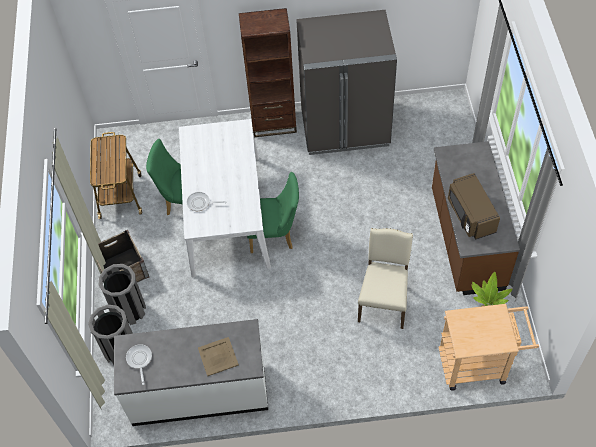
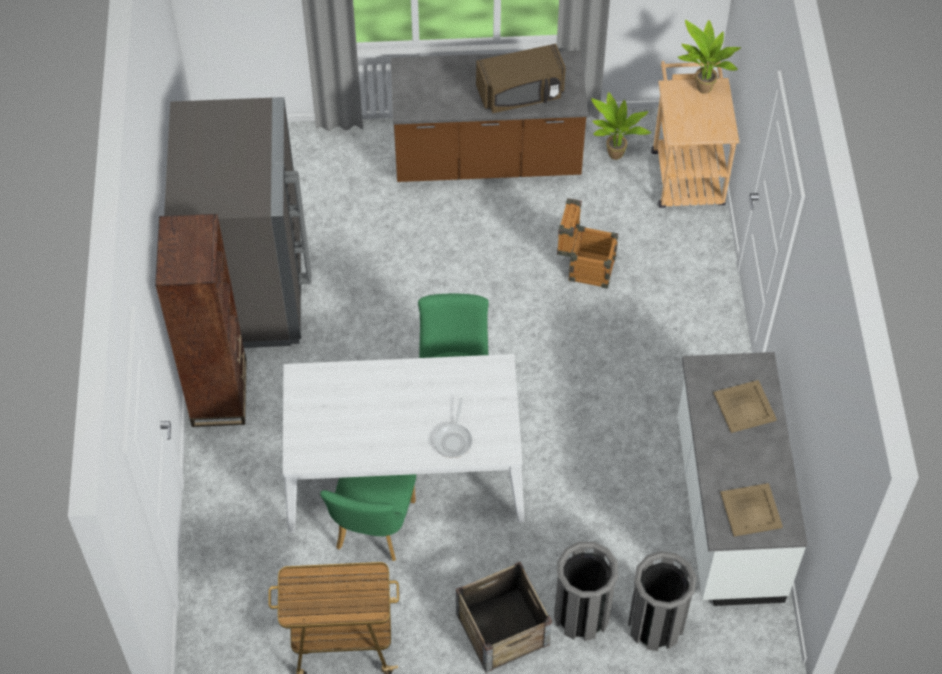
camera: 90 degrees left, 0 degrees up
(139, 360) = (751, 510): frying pan -> beige tray
(384, 302) = (585, 267): beige chair -> crate
(501, 332) = (702, 90): none -> potted plant

